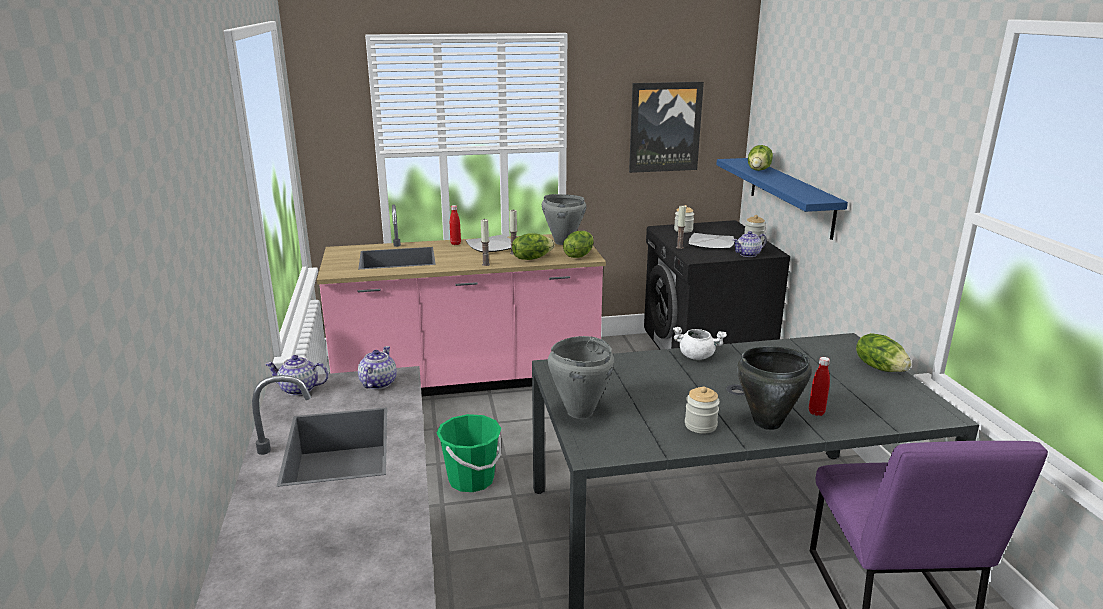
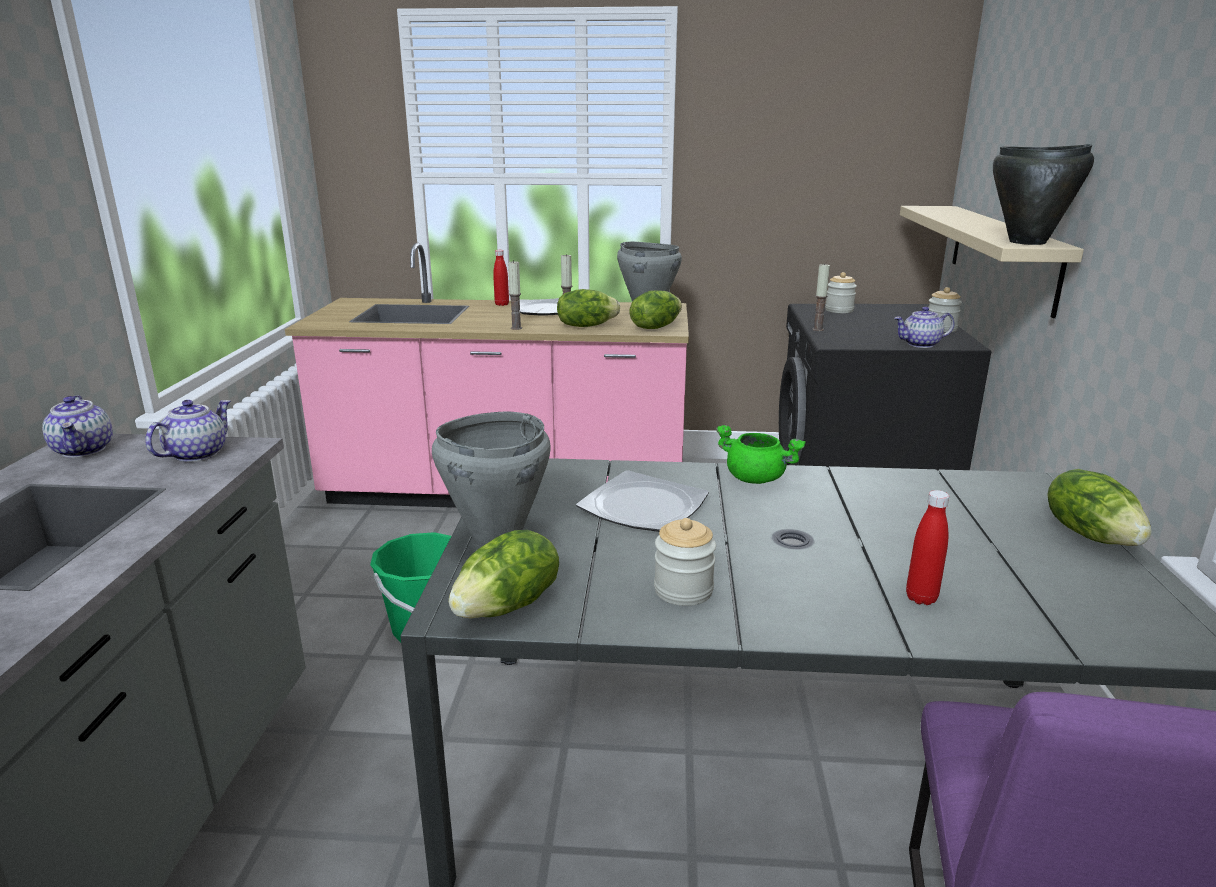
camera: 15 degrees right, 0 degrees up
(298, 389) = (84, 450): teapot -> teapot turned 135 degrees counterclockwise
(664, 127) = (823, 155): picture -> none
(697, 356) = (756, 478): white cooking pot -> green cooking pot
(711, 243) = (871, 328): plate -> plate (644, 506)
(759, 170) = (957, 216): lettuce -> lettuce (509, 606)
(768, 423) = (813, 604): black cooking pot -> black cooking pot (1028, 242)
(790, 196) = (1002, 255): blue shelf -> beige shelf

